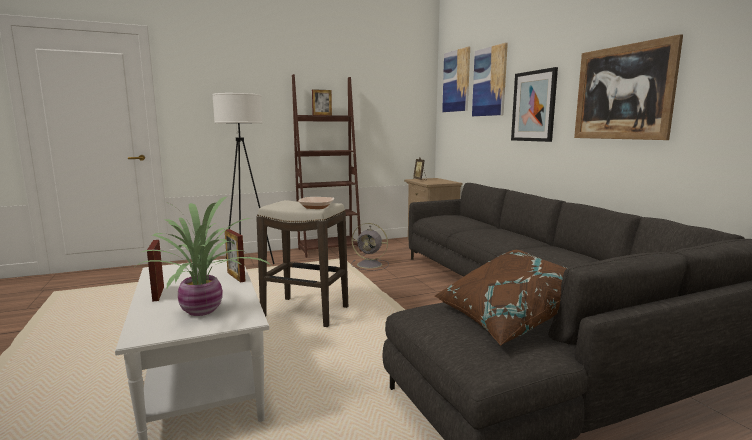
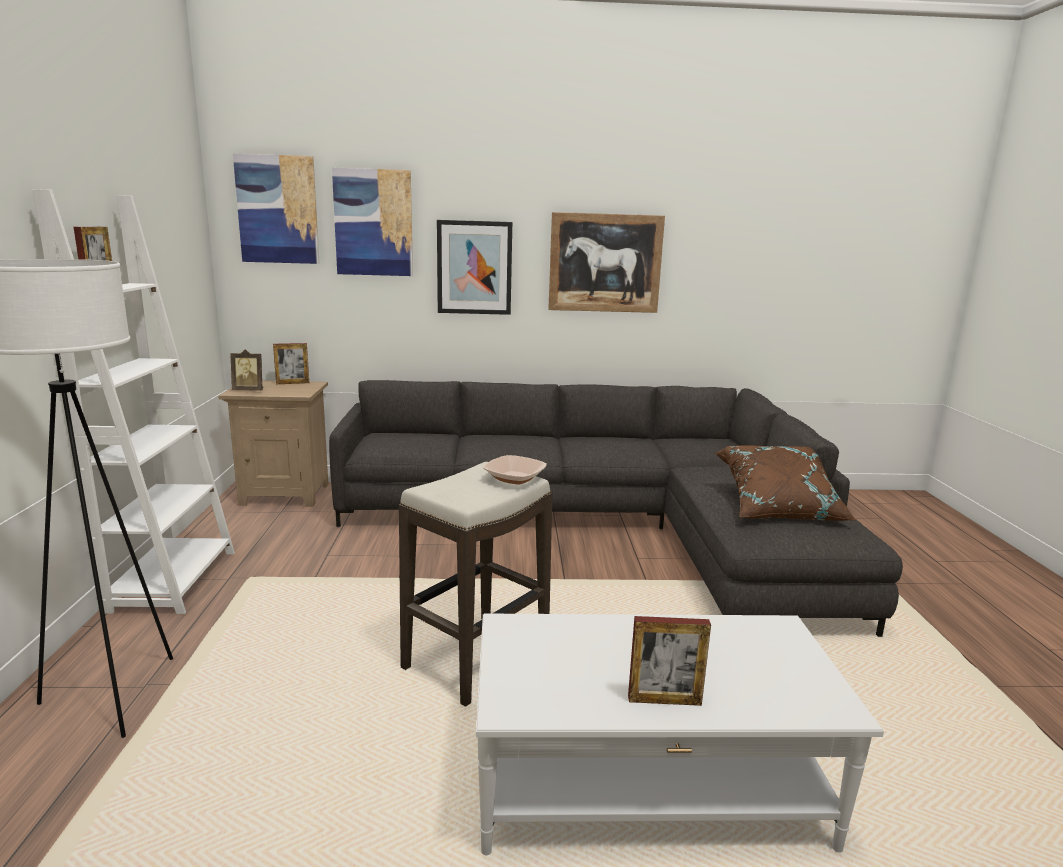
camera: 70 degrees left, 5 degrees up
(203, 311) = (752, 657): potted plant -> none
(236, 277) = (604, 624): picture frame -> picture frame (292, 383)
(329, 250) = (174, 580): brown bookcase -> white bookcase
(370, 265) = (320, 562): grey fan -> none

